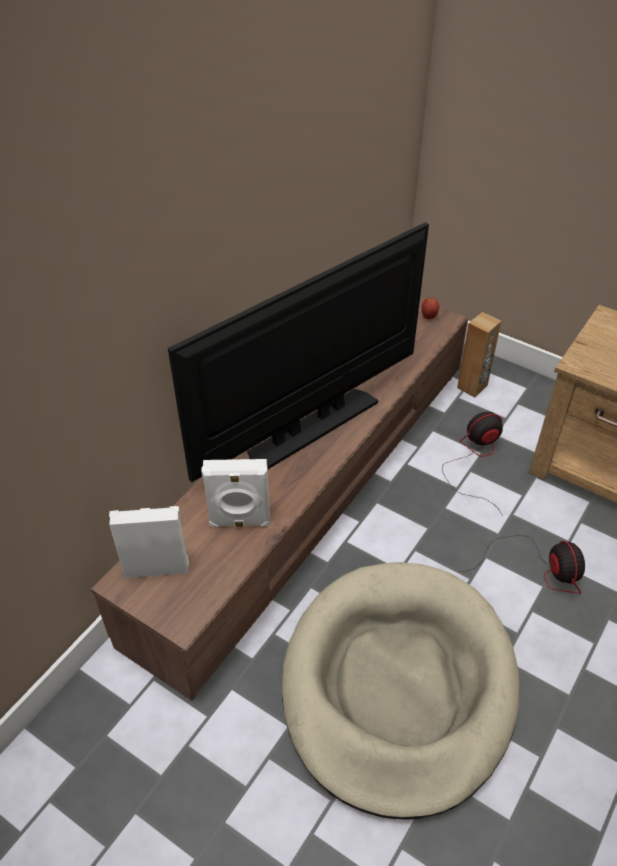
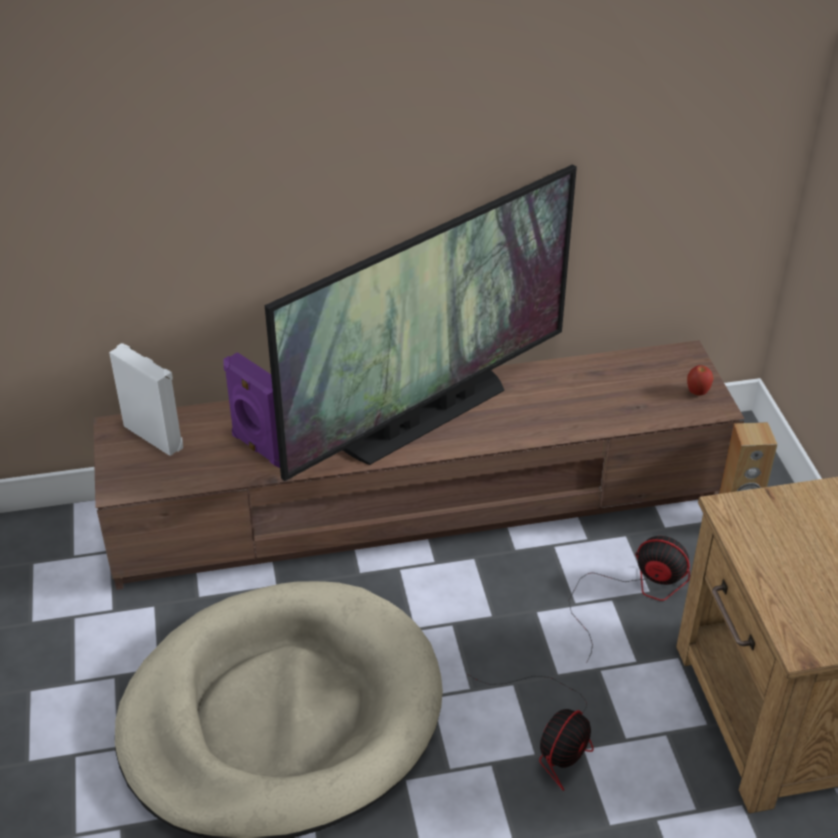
camera: 45 degrees right, 5 degrees down
(240, 522) = (260, 448): white speaker -> purple speaker
(312, 428) = (426, 417): television -> television turned 135 degrees clockwise

